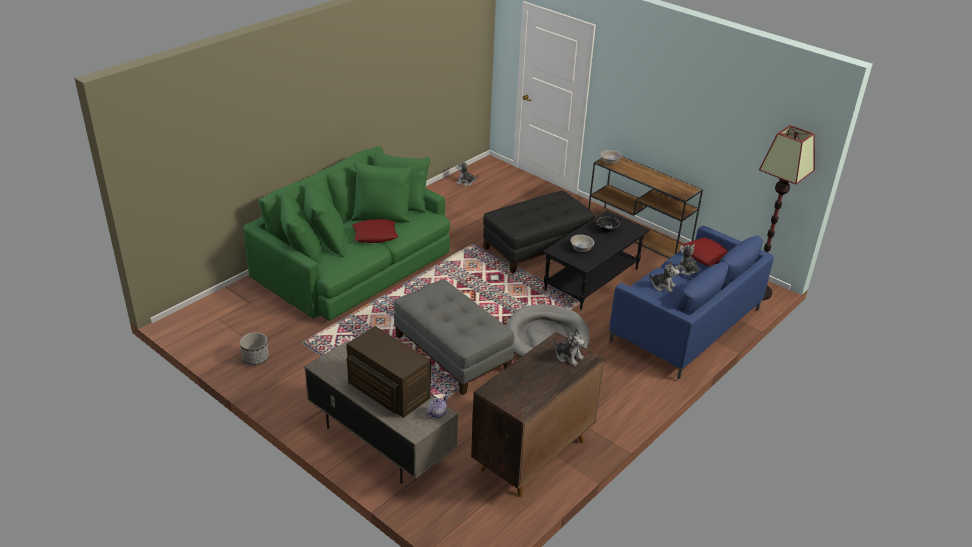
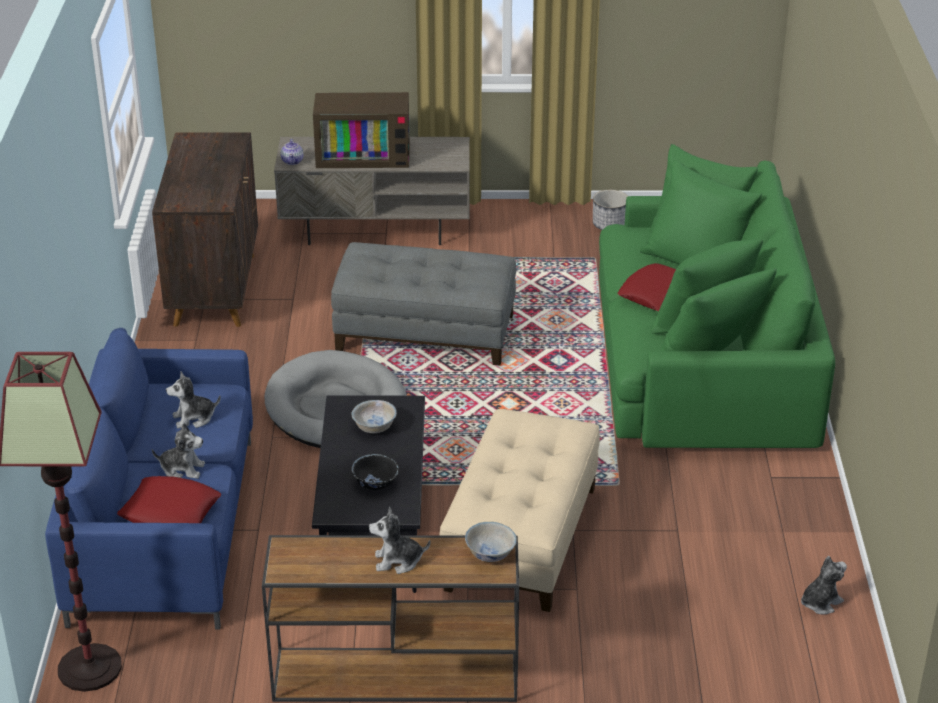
camera: 140 degrees right, 0 degrees up
(537, 248) = (520, 537): black ottoman -> beige ottoman
(568, 357) = (191, 195): plush toy -> plush toy (398, 561)

